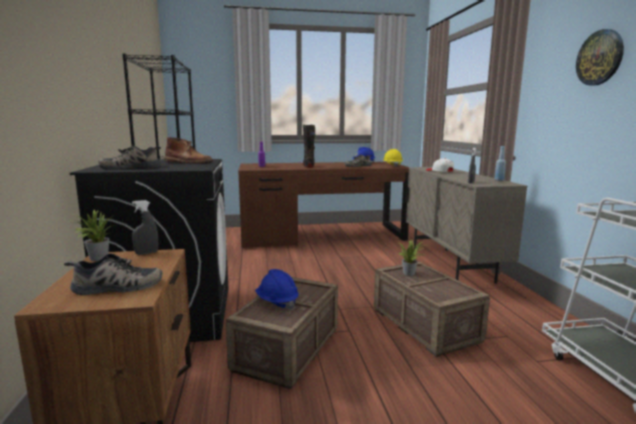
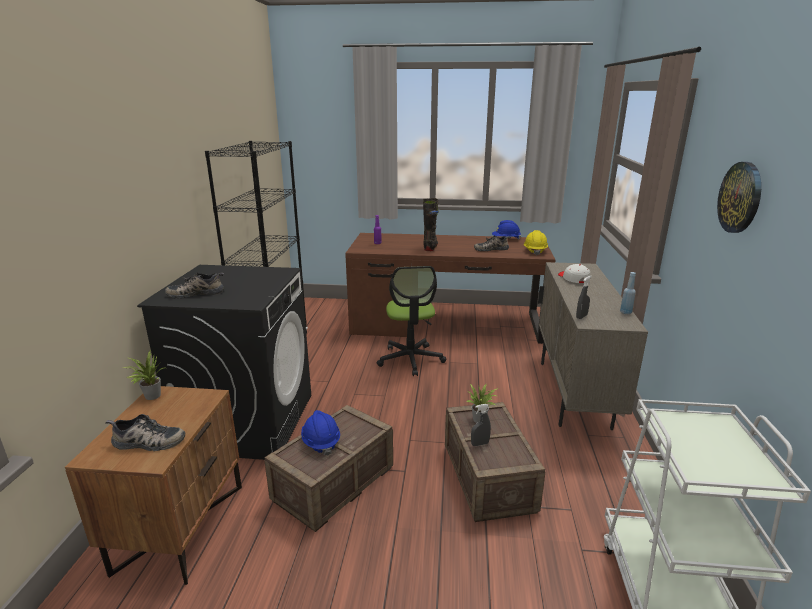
camera: 15 degrees right, 10 degrees up
(146, 253) = (193, 393): grey spray bottle -> grey spray bottle (480, 444)
(188, 162) = (258, 280): brown boot -> none
(306, 258) = (410, 359): none -> office chair

